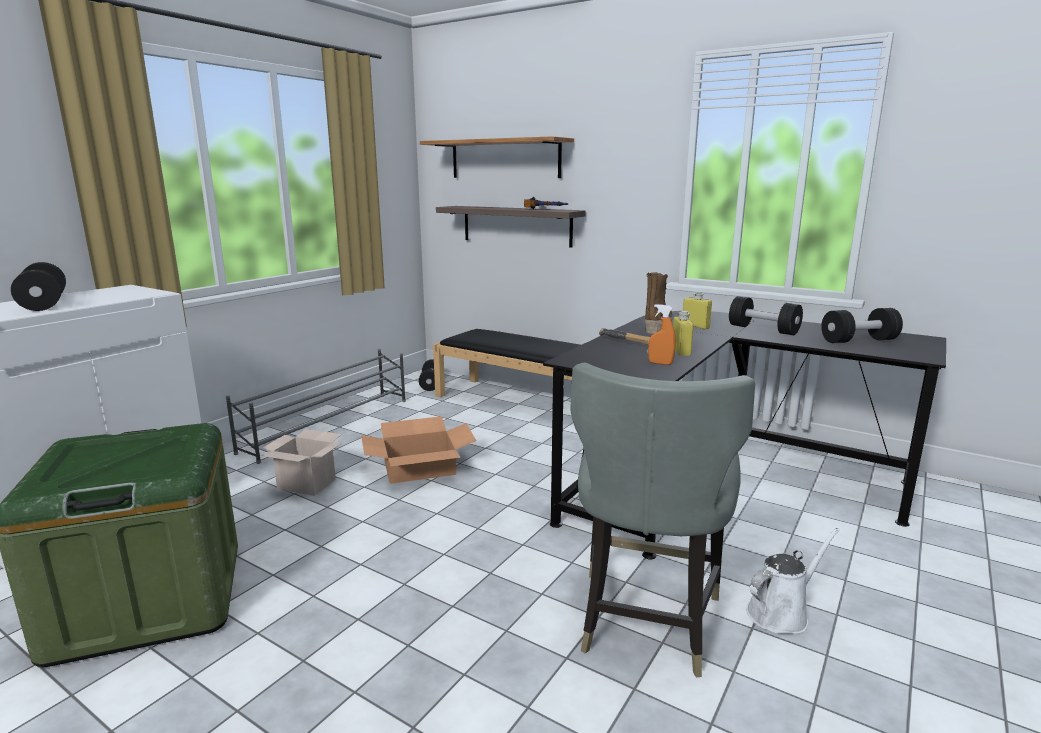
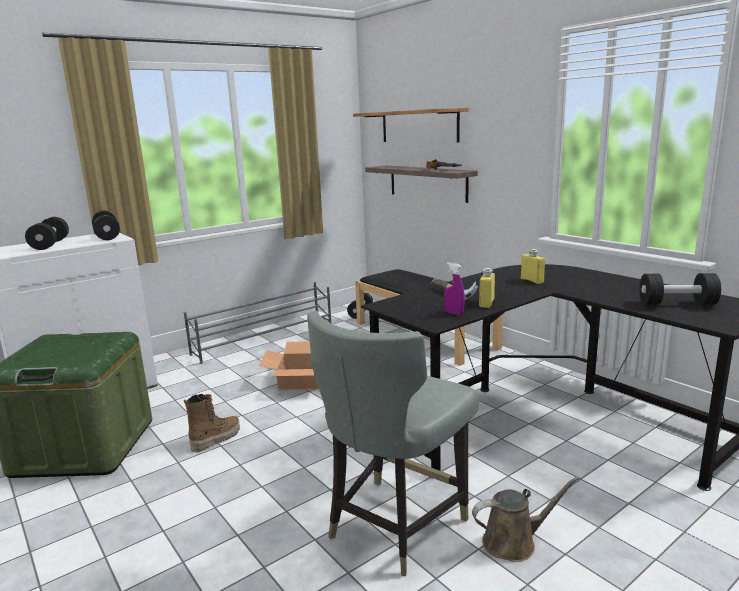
camera: 20 degrees right, 0 degrees up
(308, 484) = (223, 382): cardboard box -> none
(657, 327) = (496, 279): boot -> boot (216, 439)
(660, 363) = (454, 313): orange spray bottle -> purple spray bottle
(763, 330) = (593, 287): black dumbbell -> black dumbbell (107, 236)
(781, 613) = (514, 542): white watering can -> brown watering can

